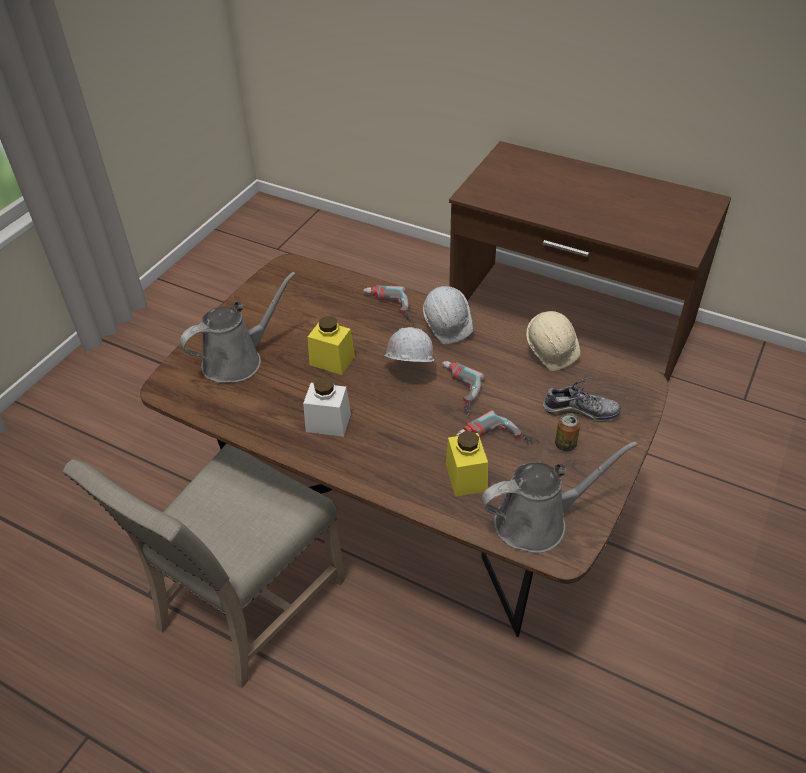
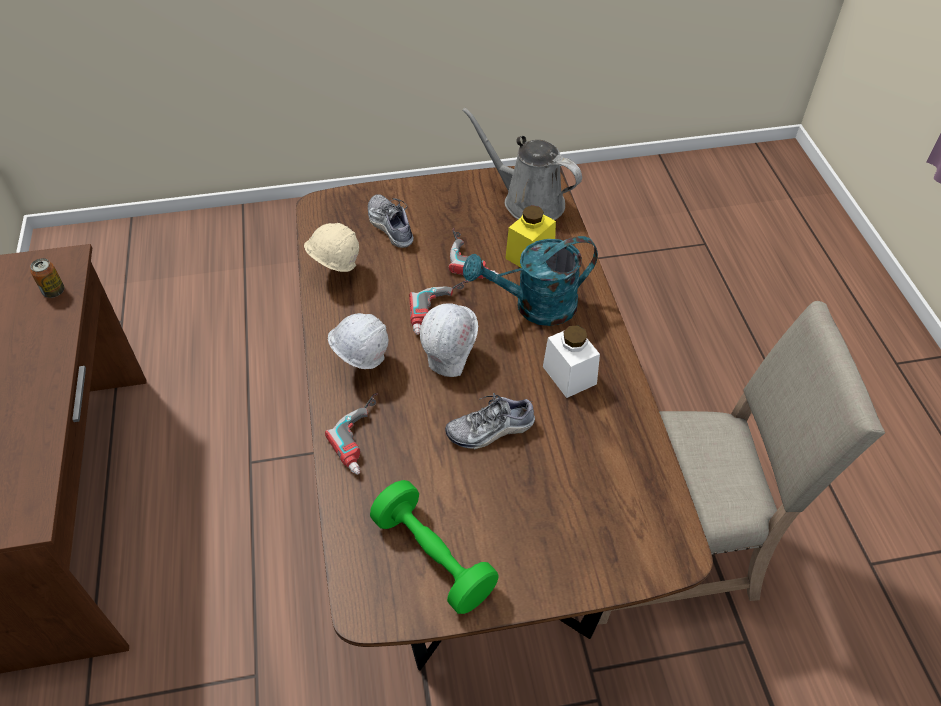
camera: 130 degrees left, 5 degrees up
(237, 360) = (572, 517): grey watering can -> none
(284, 298) = (433, 557): none -> green dumbbell
(332, 360) = (490, 430): yellow jar -> shoe
(407, 444) = (535, 307): none -> turquoise watering can
(565, 444) = (438, 219): can -> can (54, 291)

